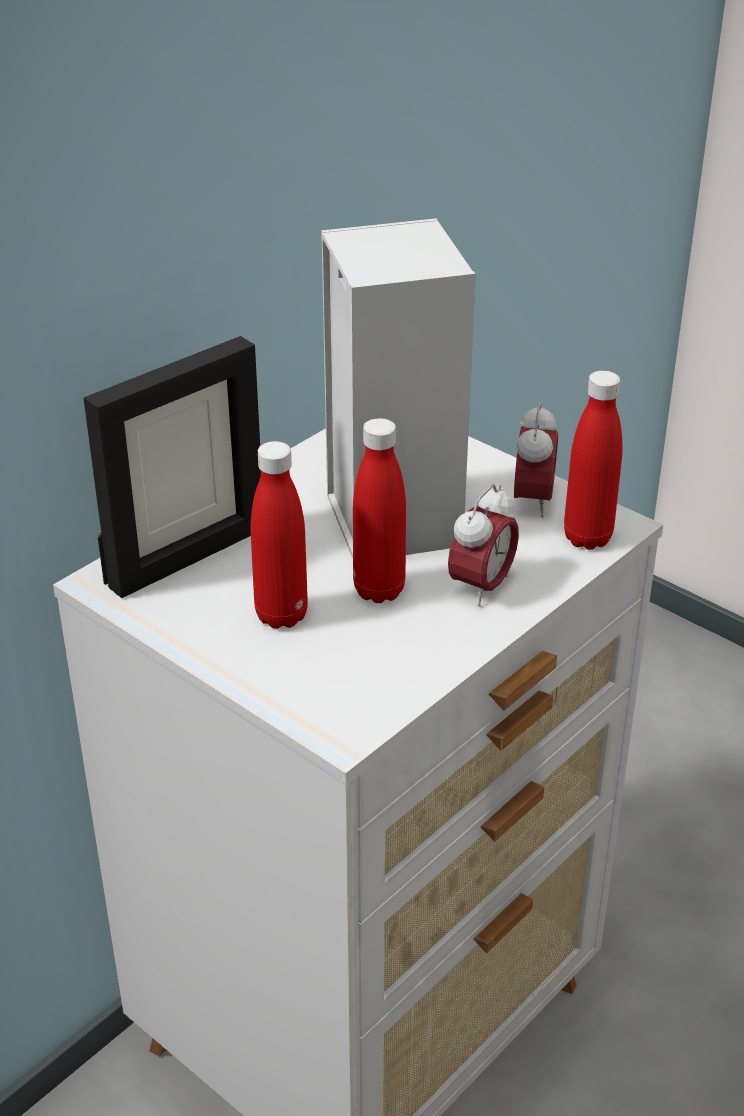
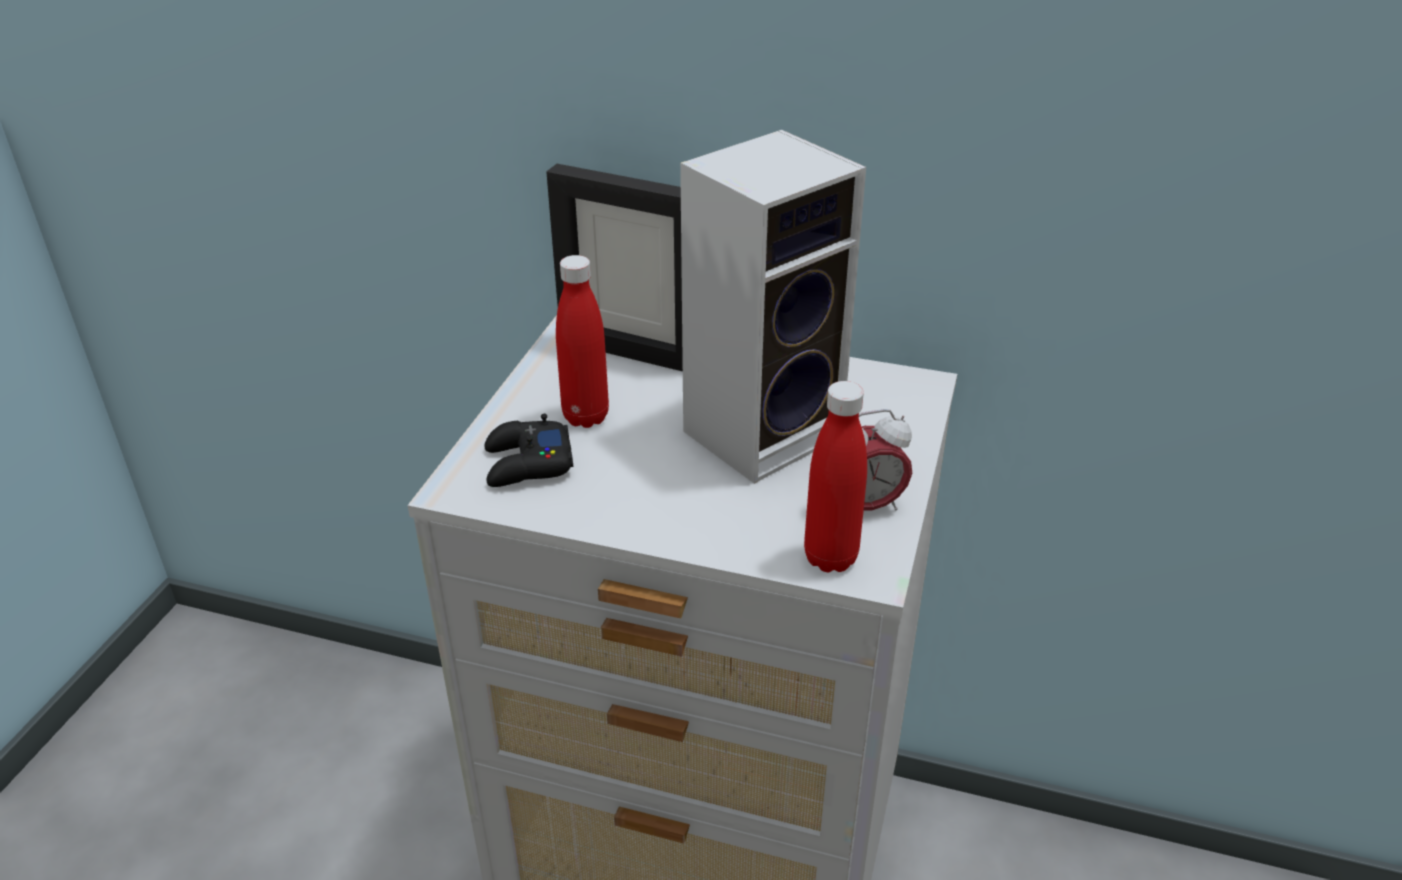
camera: 65 degrees right, 0 degrees up
(335, 673) = (527, 464): none -> black game controller
(379, 590) = (653, 455): red bottle -> none
(481, 587) = (698, 510): alarm clock -> none

